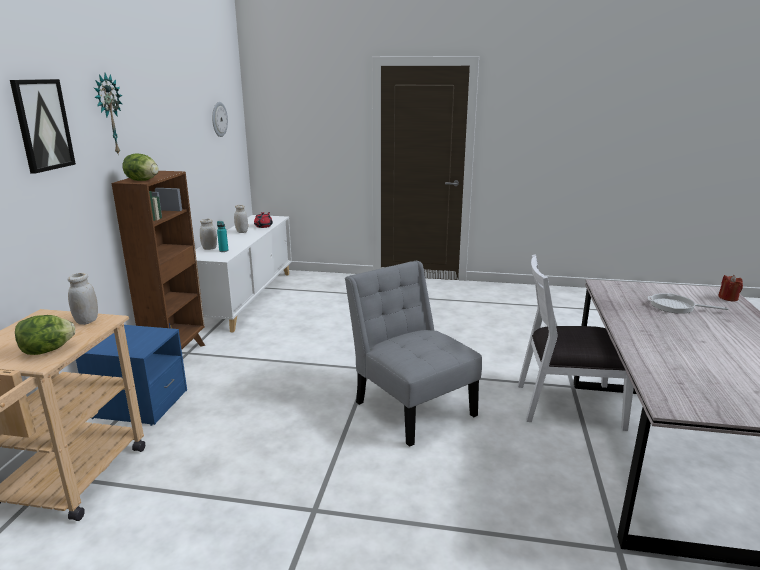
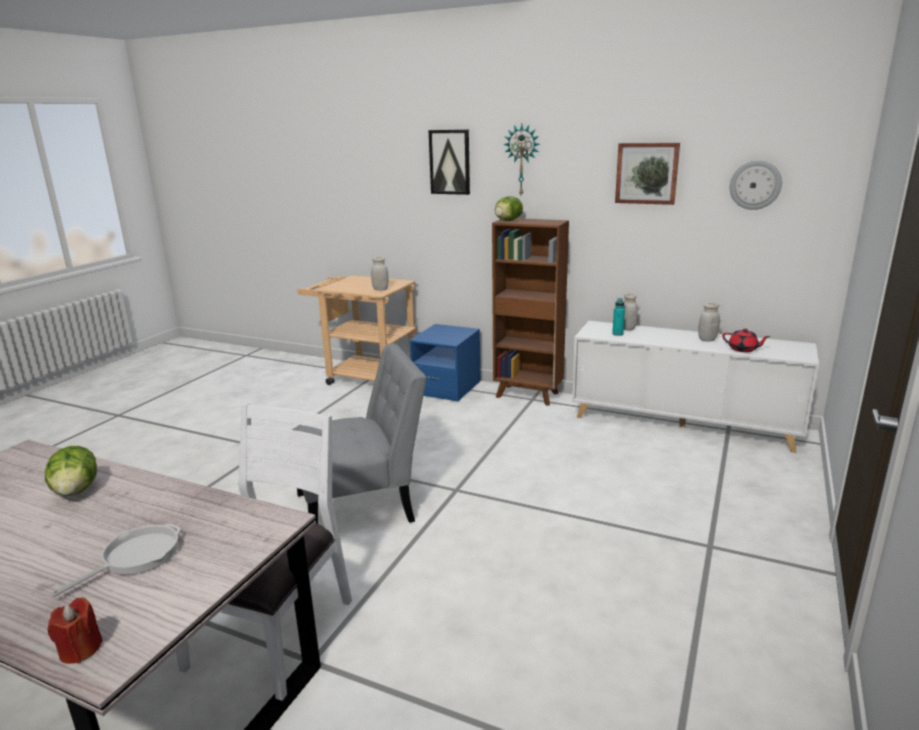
camera: 105 degrees right, 0 degrees up
(47, 350) = (343, 287): lettuce -> lettuce (76, 491)
(180, 117) = (647, 173): none -> picture

